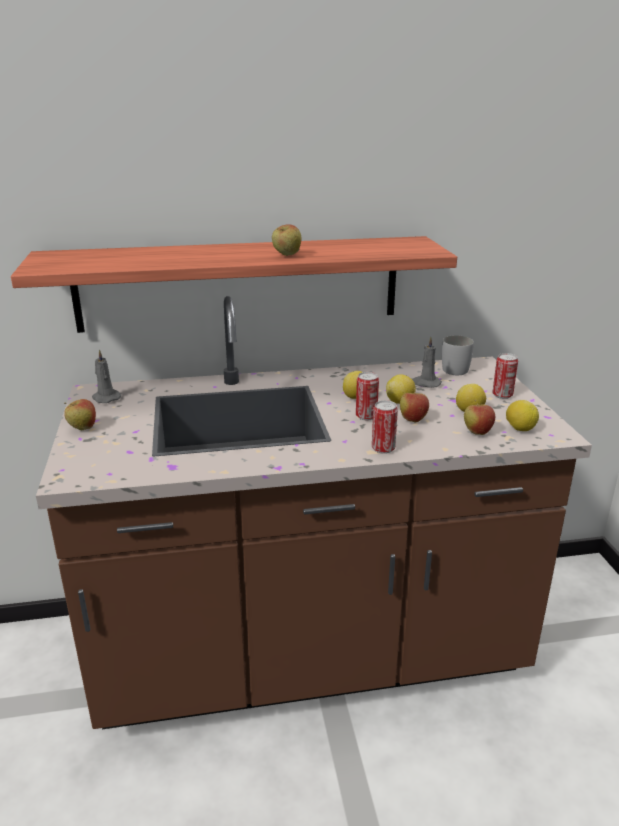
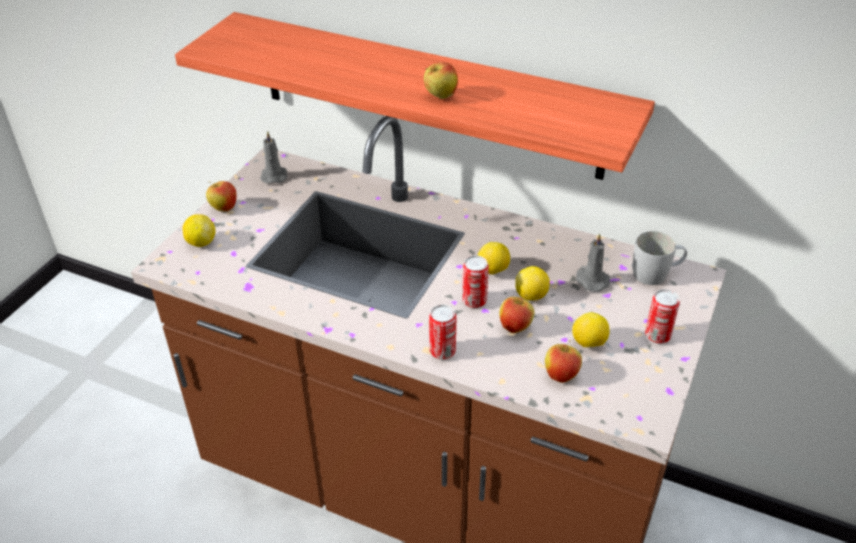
camera: 35 degrees right, 15 degrees up
(519, 429) = (613, 393): lemon -> lemon (201, 242)

